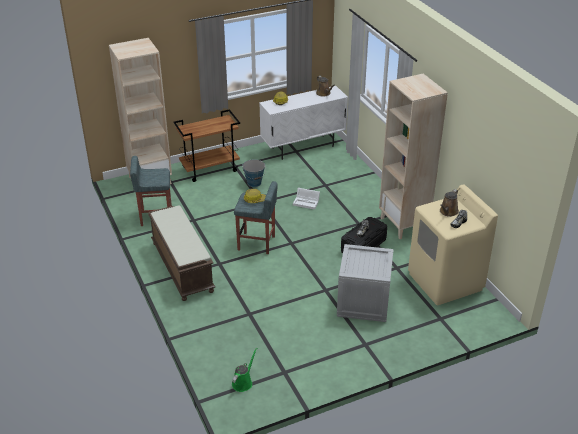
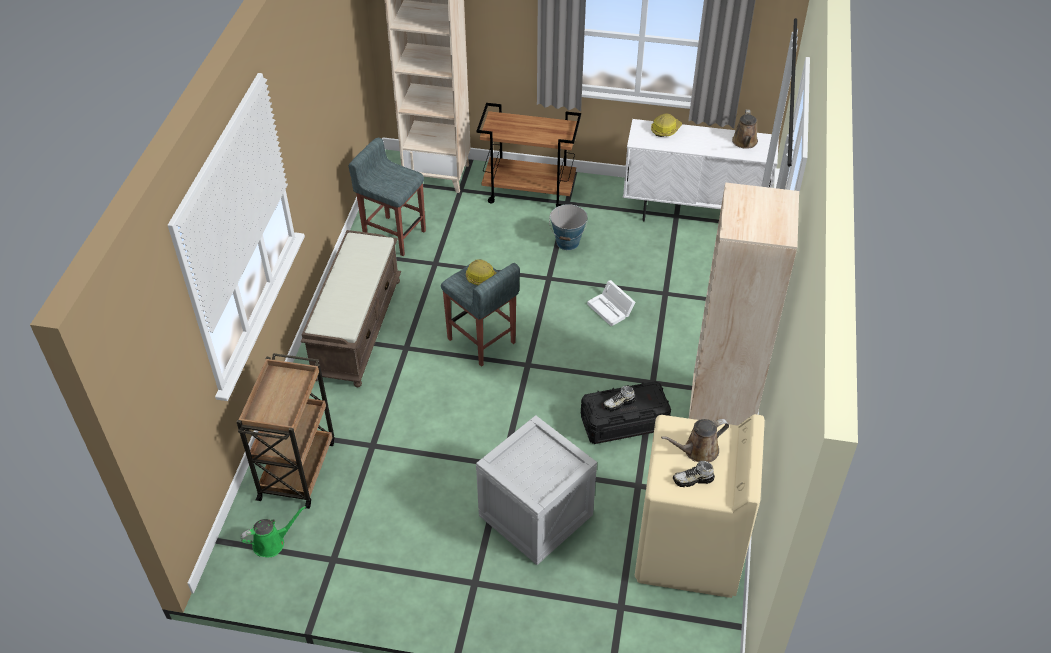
camera: 35 degrees right, 10 degrees up
(220, 343) = (297, 468): none -> brown cart

